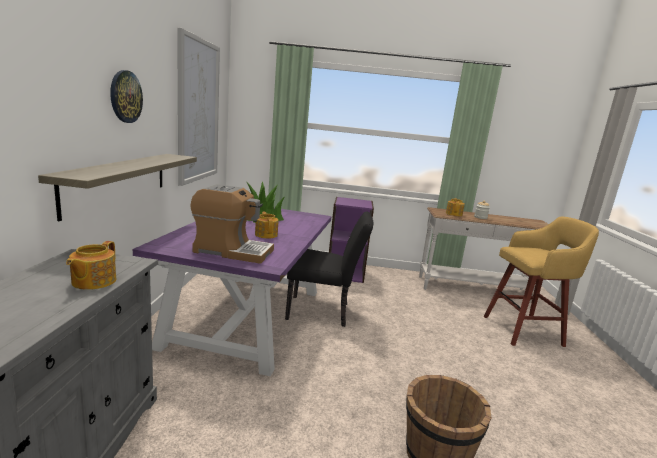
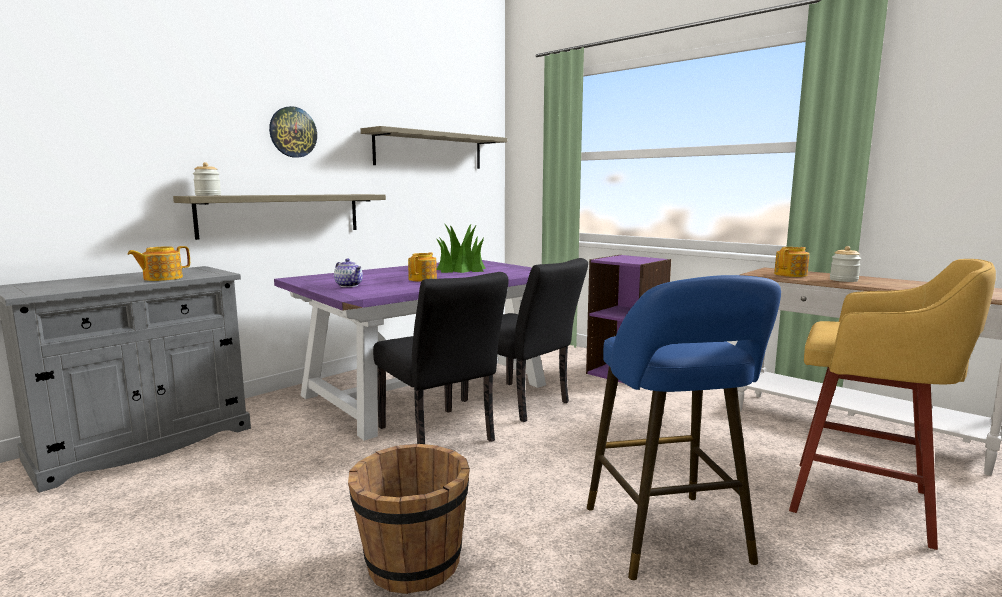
camera: 40 degrees right, 5 degrees down
(79, 172) = (208, 195): none -> jar
(198, 111) = (430, 150): picture -> shelf
(232, 251) = (349, 285): coffee machine -> teapot
(315, 355) = (440, 437): none -> black chair
(501, 381) = (670, 540): none -> blue stool

